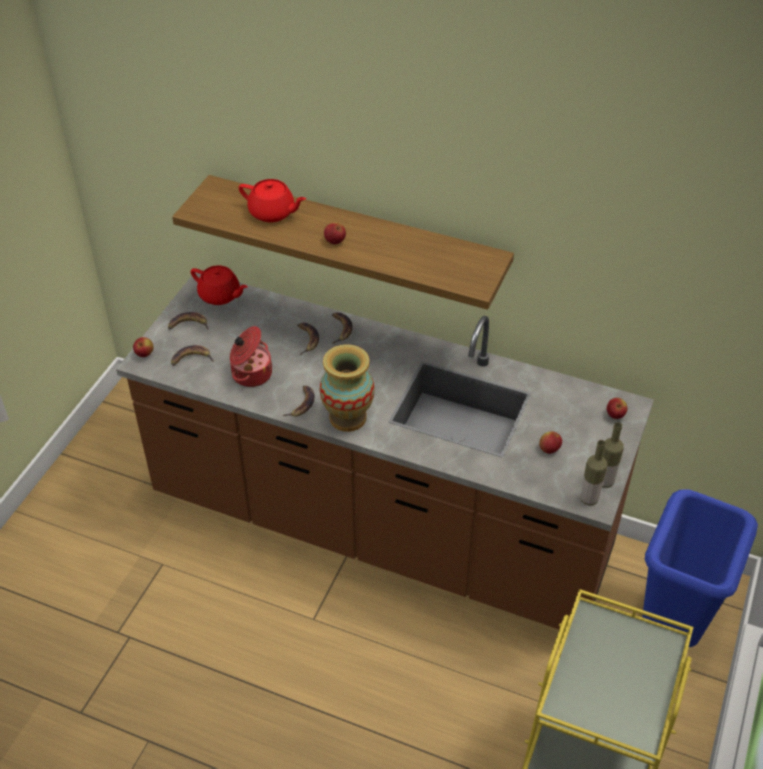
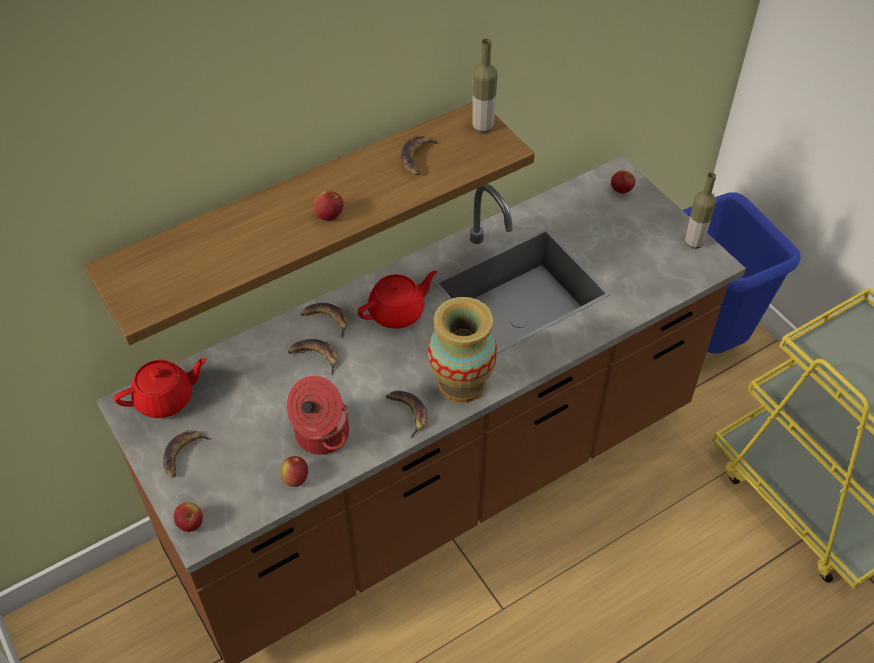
camera: 55 degrees left, 5 degrees up
(191, 359) = (243, 480): banana -> banana (418, 158)
(272, 213) = (223, 242): red teapot -> red teapot (398, 312)
(549, 449) = (627, 256): apple -> apple (295, 478)
(589, 499) = (706, 265): bottle -> bottle (482, 127)

